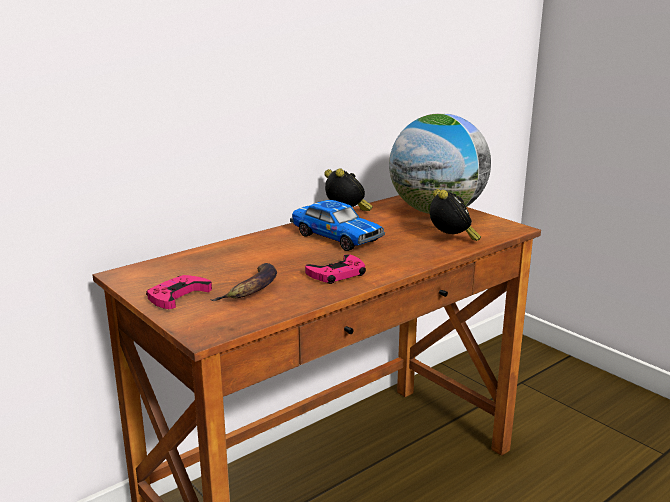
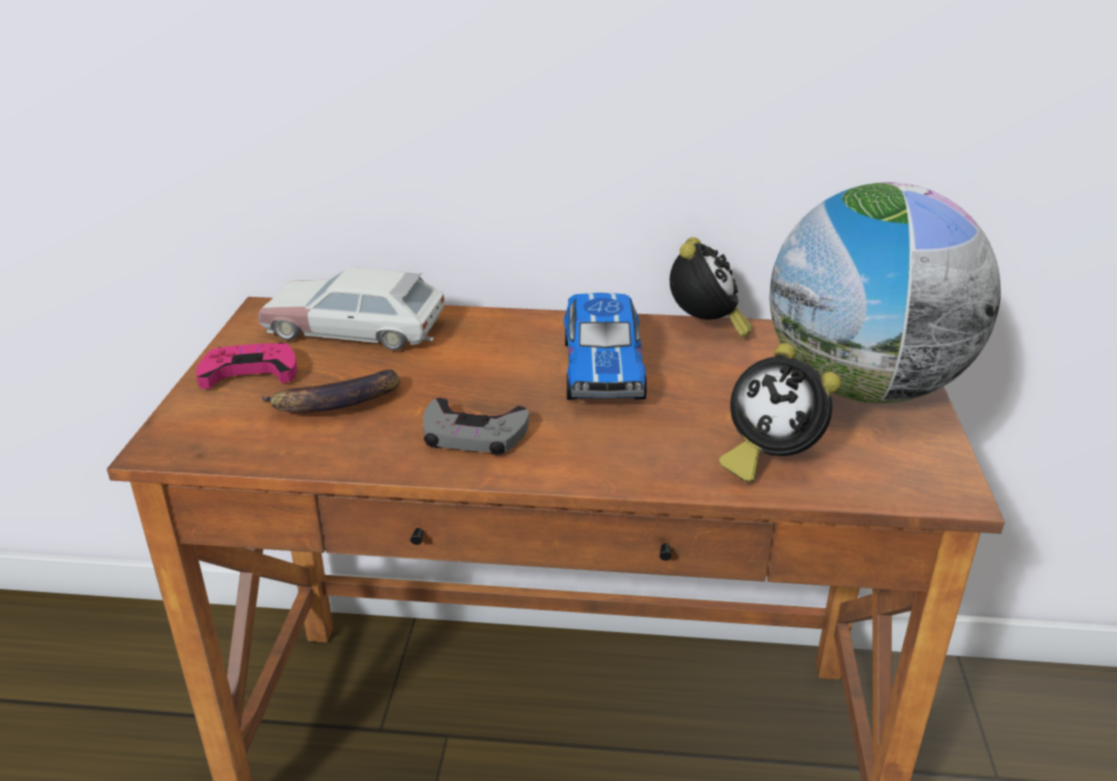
camera: 45 degrees right, 10 degrees up
(193, 263) = (357, 329): none -> toy car
(337, 274) = (473, 435): pink game controller -> grey game controller
(451, 240) = (769, 459): alarm clock -> alarm clock turned 90 degrees clockwise

